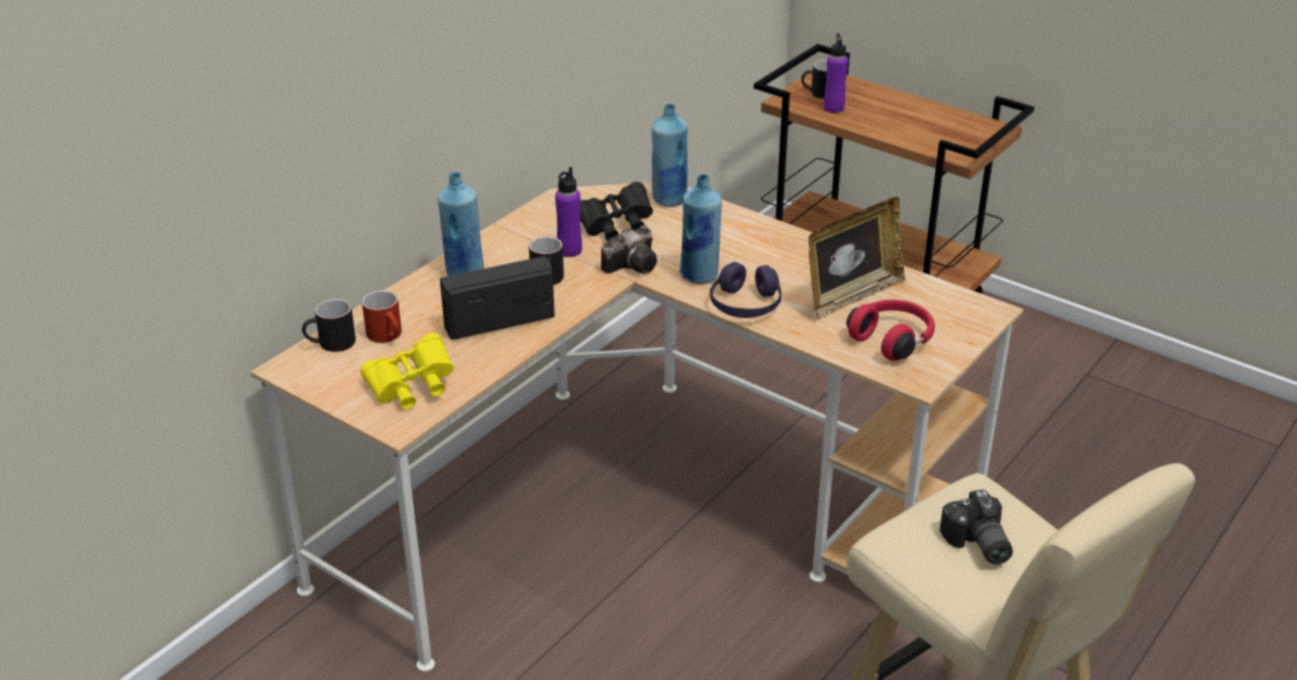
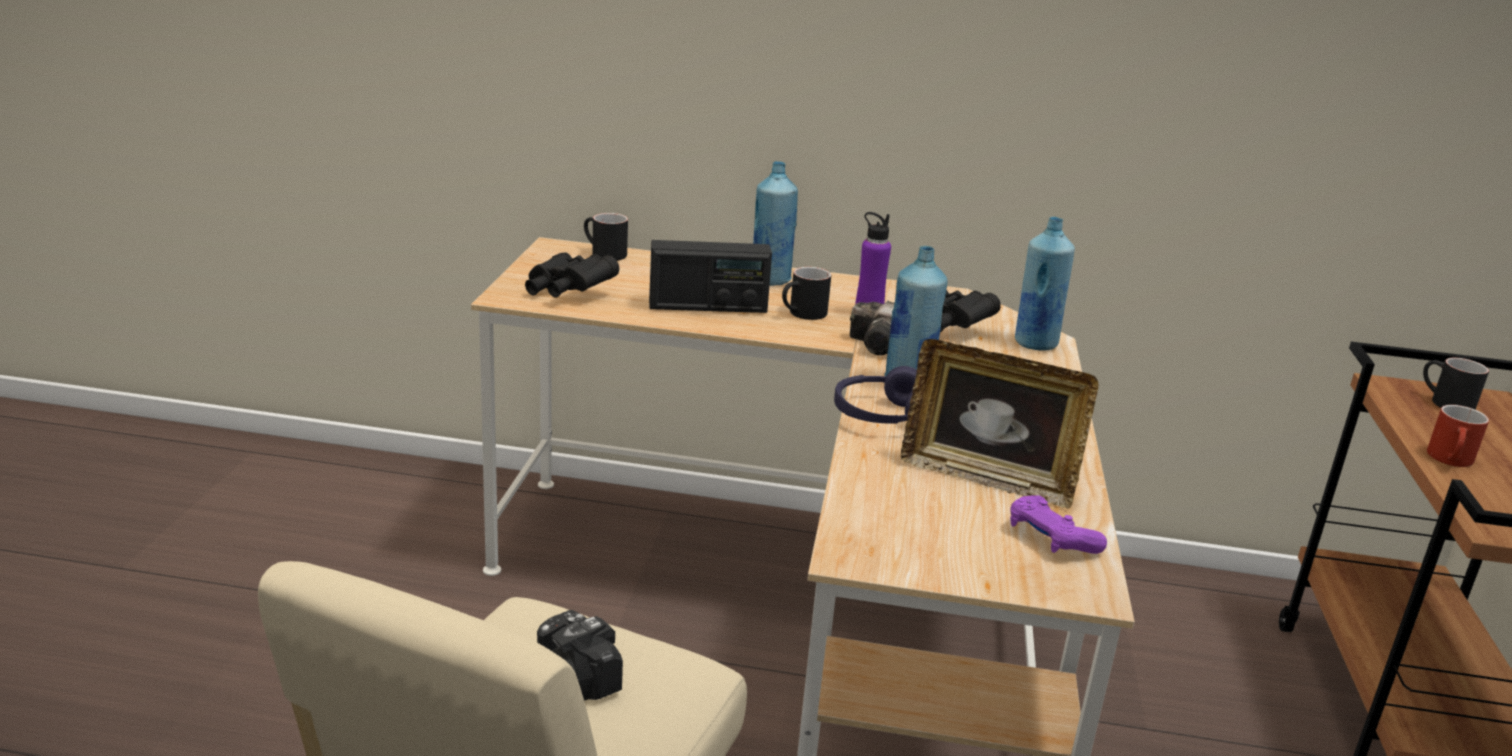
camera: 60 degrees right, 10 degrees down
(388, 336) = (637, 270): red mug -> red mug (1451, 461)
(411, 388) = (566, 292): yellow binoculars -> black binoculars
(499, 322) = (708, 306): radio -> radio turned 135 degrees clockwise
(833, 108) = (1430, 416): purple bottle -> none
(893, 340) = (922, 522): red headphones -> none
(931, 301) = (1050, 538): none -> purple game controller

